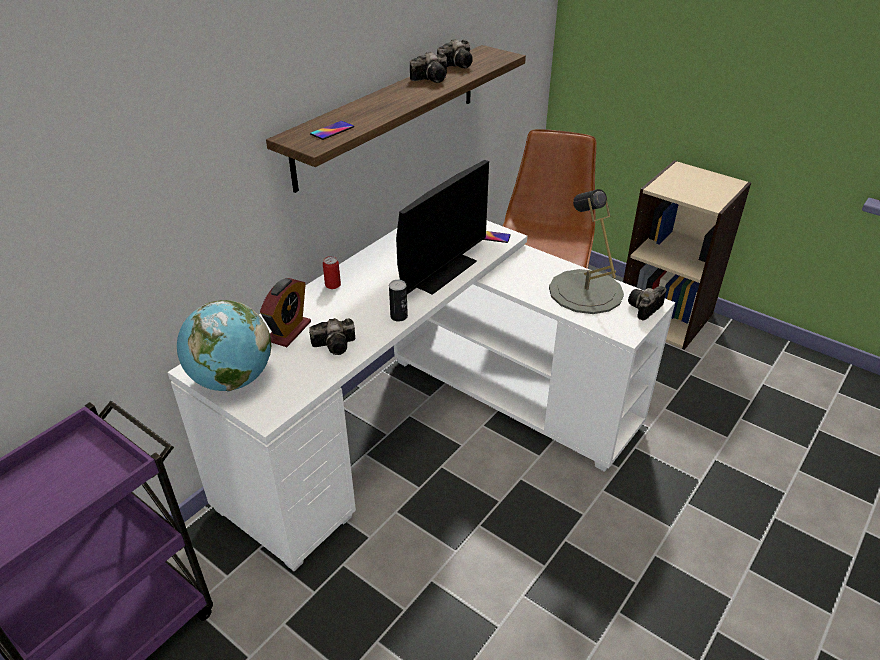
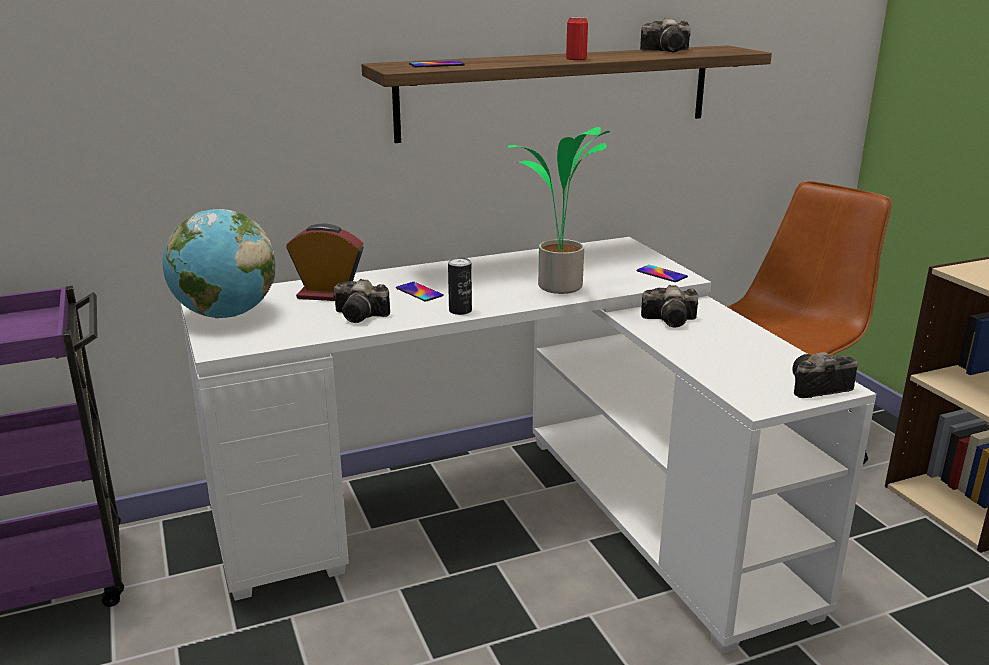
camera: 30 degrees right, 15 degrees down
(289, 331) = (328, 295): alarm clock -> alarm clock turned 135 degrees counterclockwise
(333, 285) = (421, 273): can -> can (576, 59)
(352, 306) = (419, 292): none -> phone
(432, 78) = (618, 54): camera -> camera (672, 320)
(442, 271) = (559, 288): monitor -> potted plant
(585, 291) = (743, 352): grey table lamp -> none

